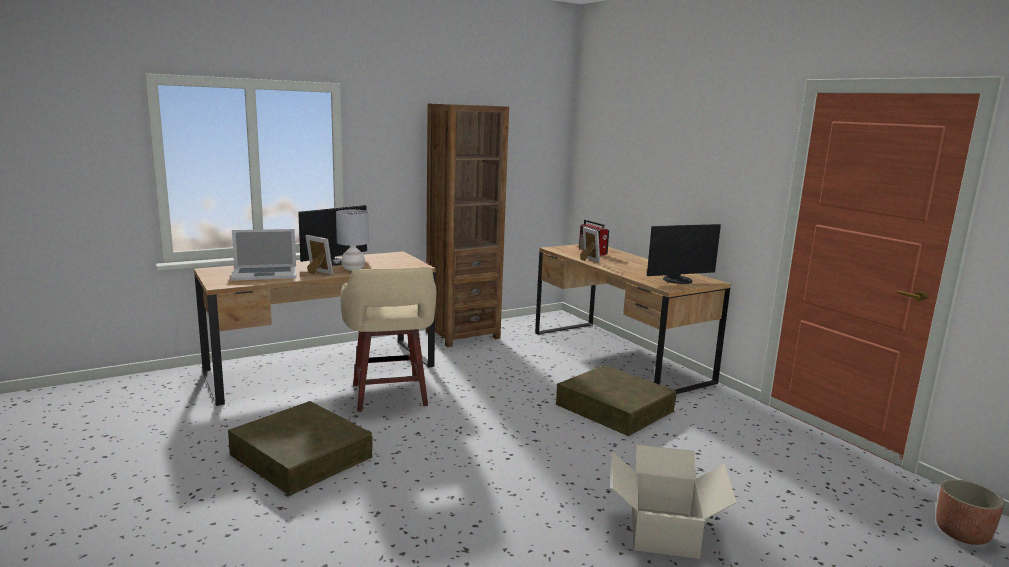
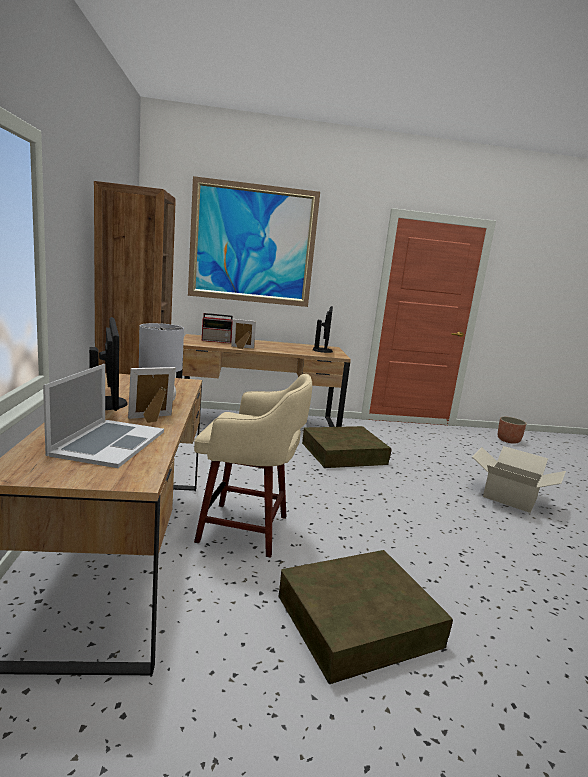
camera: 65 degrees left, 0 degrees up
(652, 143) = (253, 244): none -> picture

